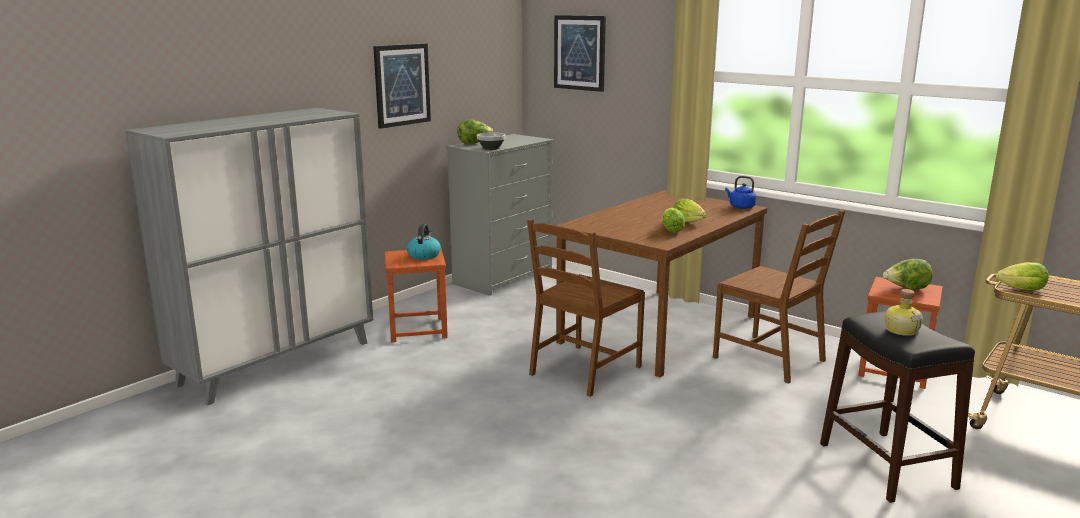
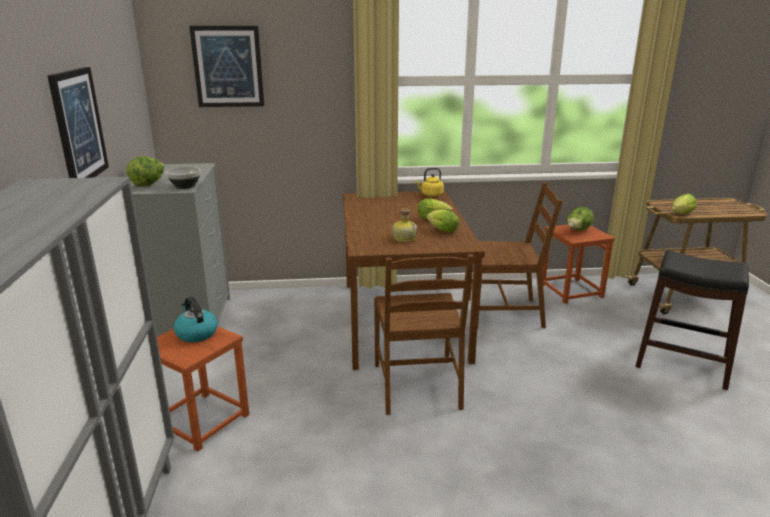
camera: 45 degrees left, 5 degrees up
(740, 207) = (430, 195): blue kettle -> yellow kettle
(901, 330) = (703, 265): bottle -> bottle (404, 238)

